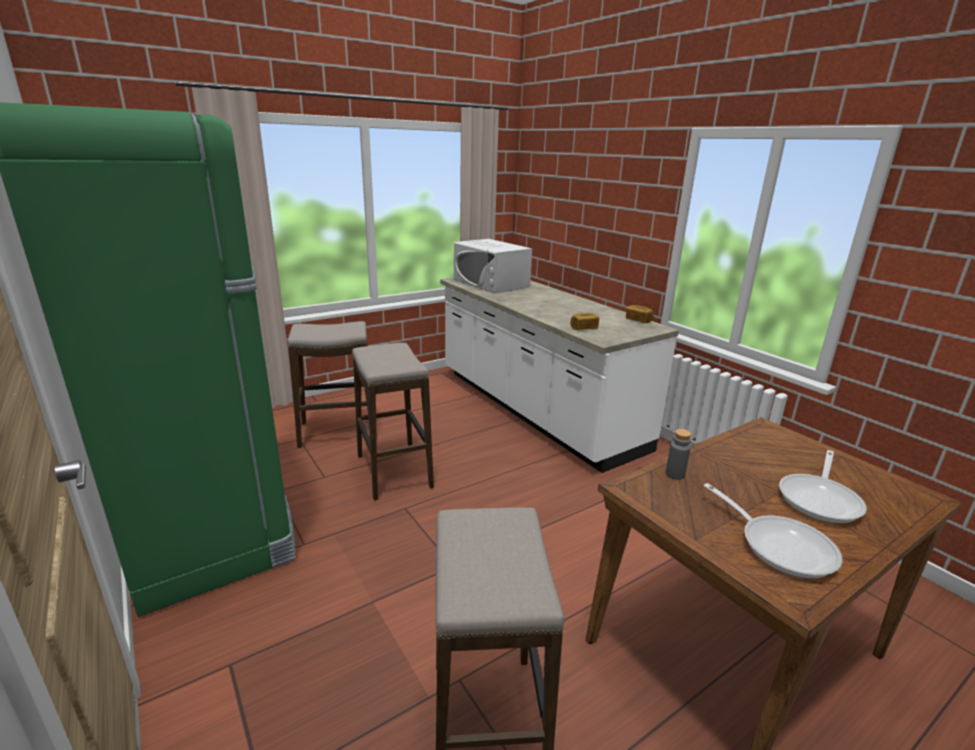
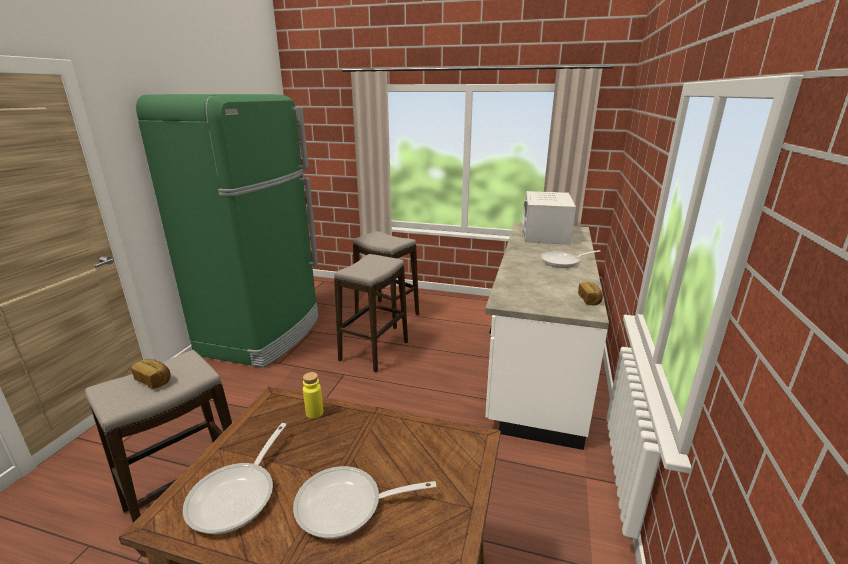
camera: 50 degrees right, 0 degrees up
(559, 301) = (563, 262): none -> frying pan
(583, 328) = (515, 288): bread -> bread (154, 380)
(675, 474) = (314, 413): grey bottle -> yellow bottle

